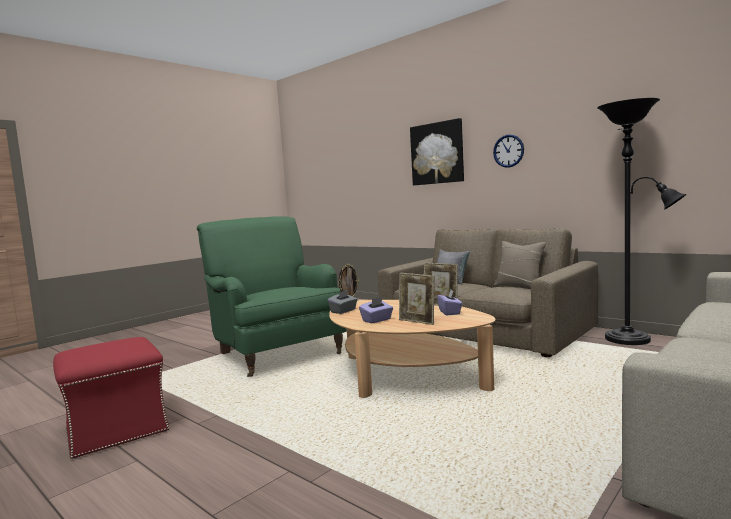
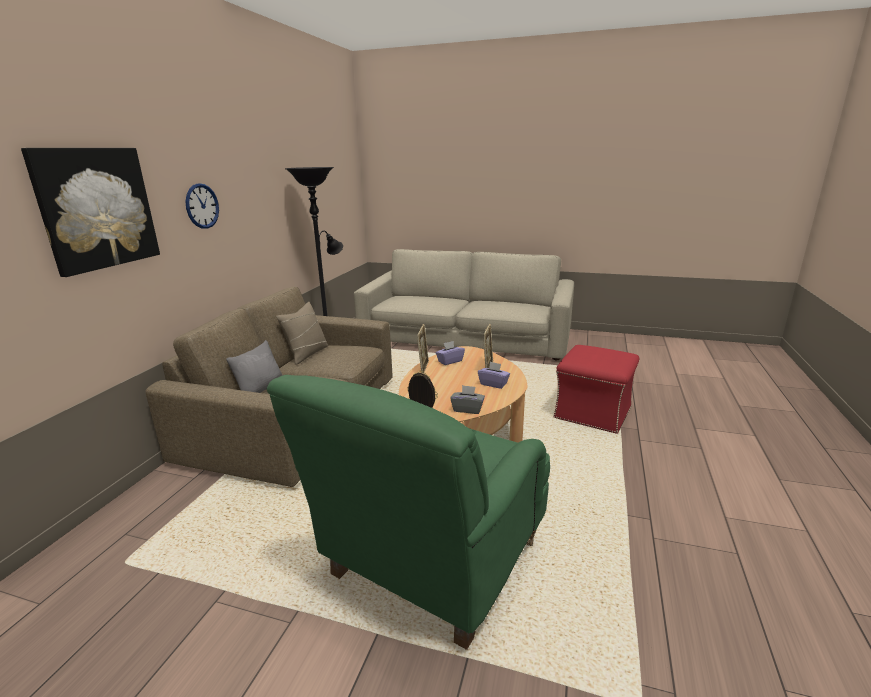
camera: 115 degrees left, 15 degrees up
(115, 430) = (731, 578): red ottoman -> red ottoman (593, 413)

